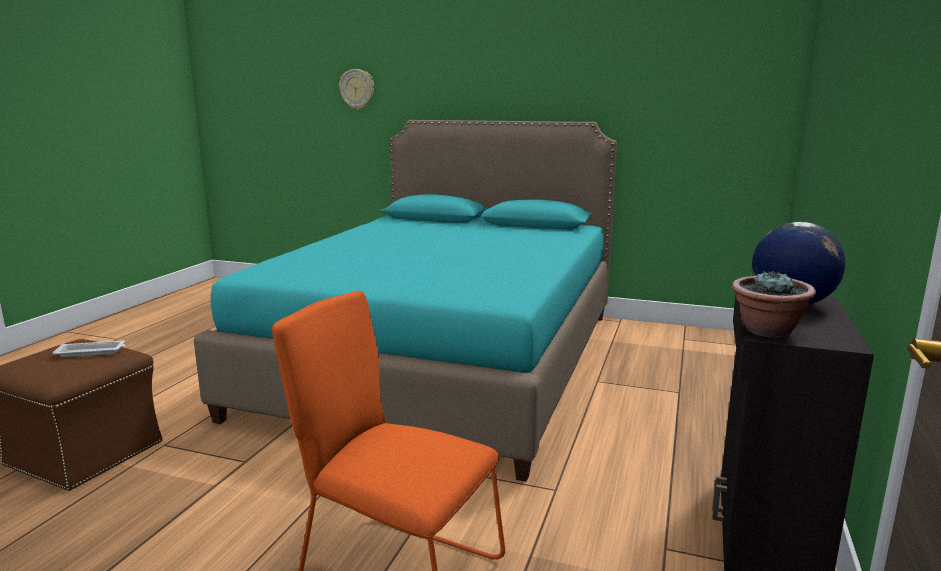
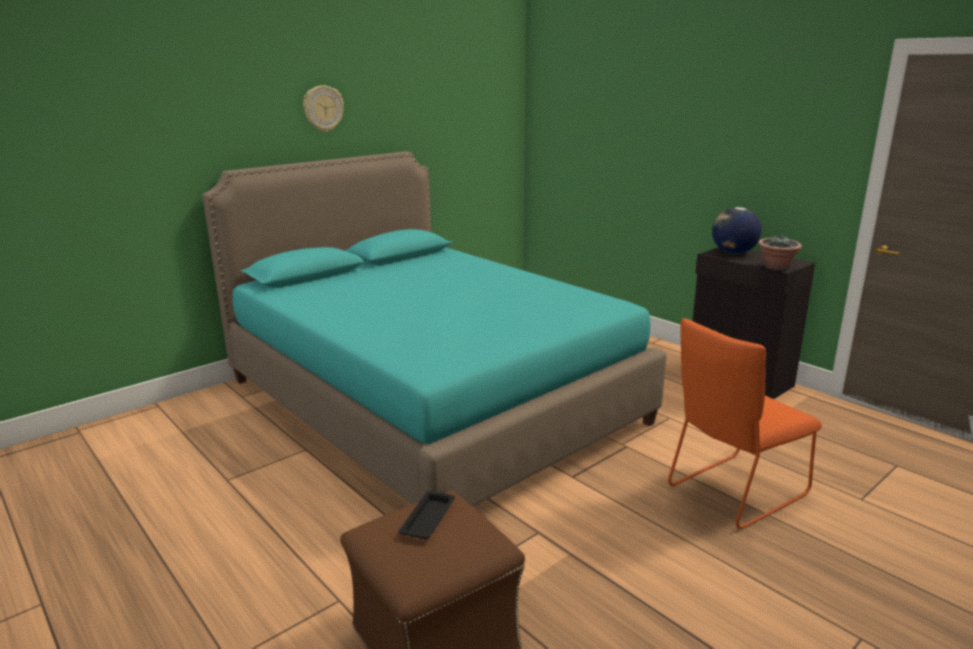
camera: 60 degrees left, 5 degrees up
(92, 352) = (428, 518): white tray -> black tray
(357, 89) = (135, 139): wall clock -> wall clock (323, 108)

